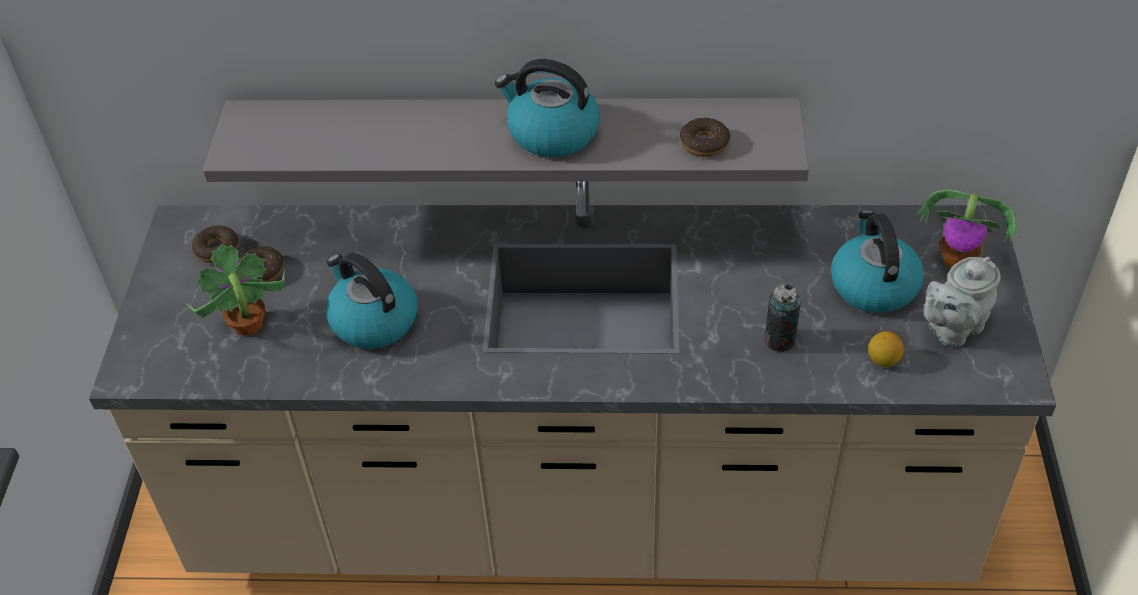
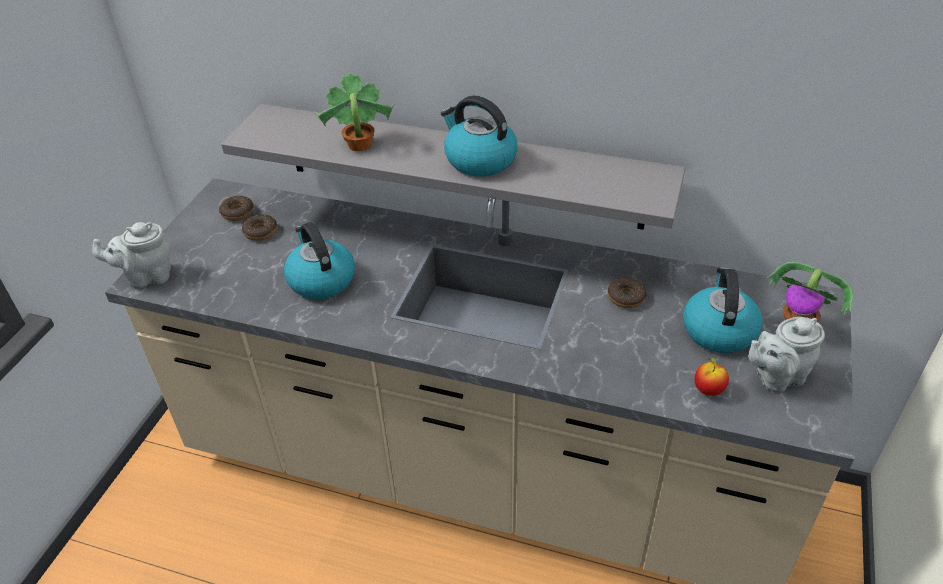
camera: 15 degrees right, 5 degrees down
(137, 365) = (147, 277): none -> grey teapot
(247, 325) = (233, 265): potted plant -> potted plant (359, 145)
(704, 143) = (594, 186): donut -> donut (626, 297)
(779, 341) = (625, 356): can -> none
(883, 360) = (708, 390): lemon -> apple

